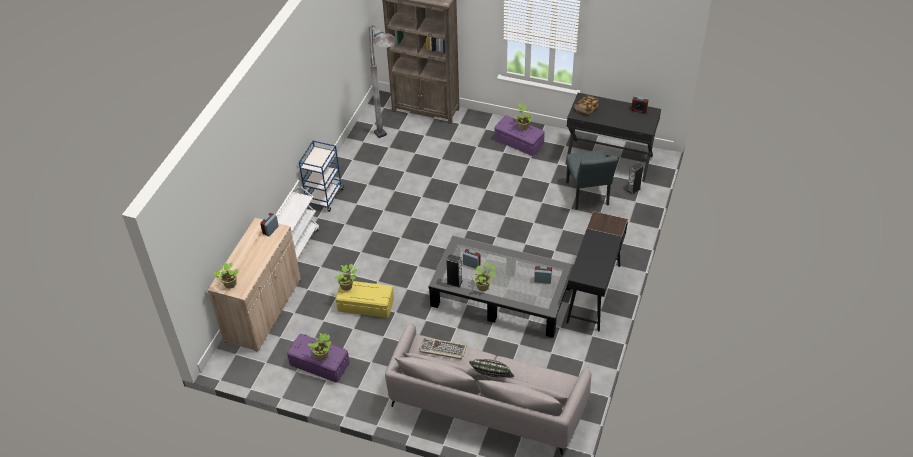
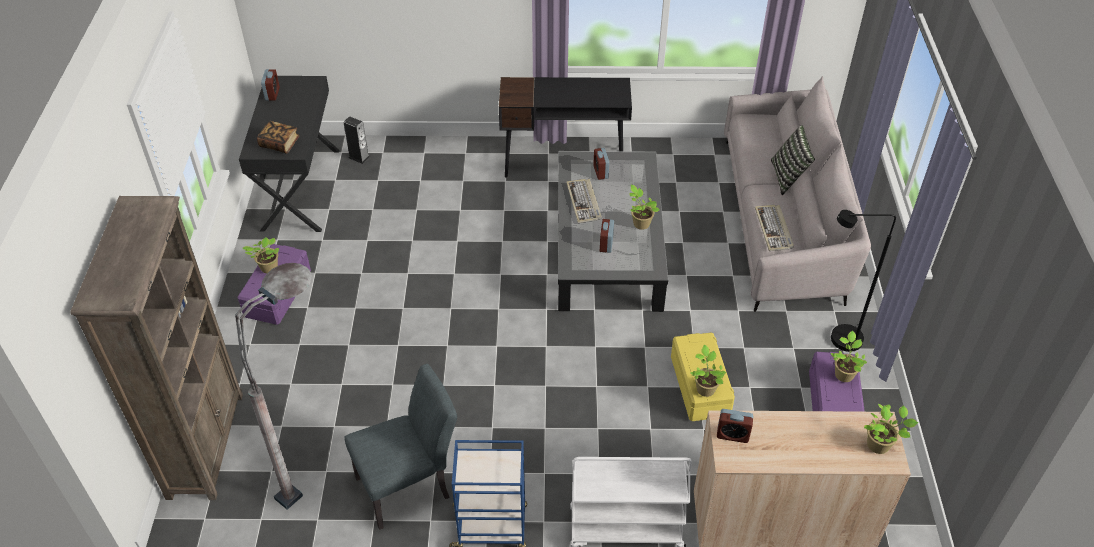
camera: 110 degrees left, 0 degrees up
(365, 388) = (837, 340): none -> black floor lamp
(454, 282) = (647, 254): speaker -> none
(515, 263) = (584, 202): none -> keyboard
(588, 196) = (385, 196): grey chair -> grey chair (410, 485)

